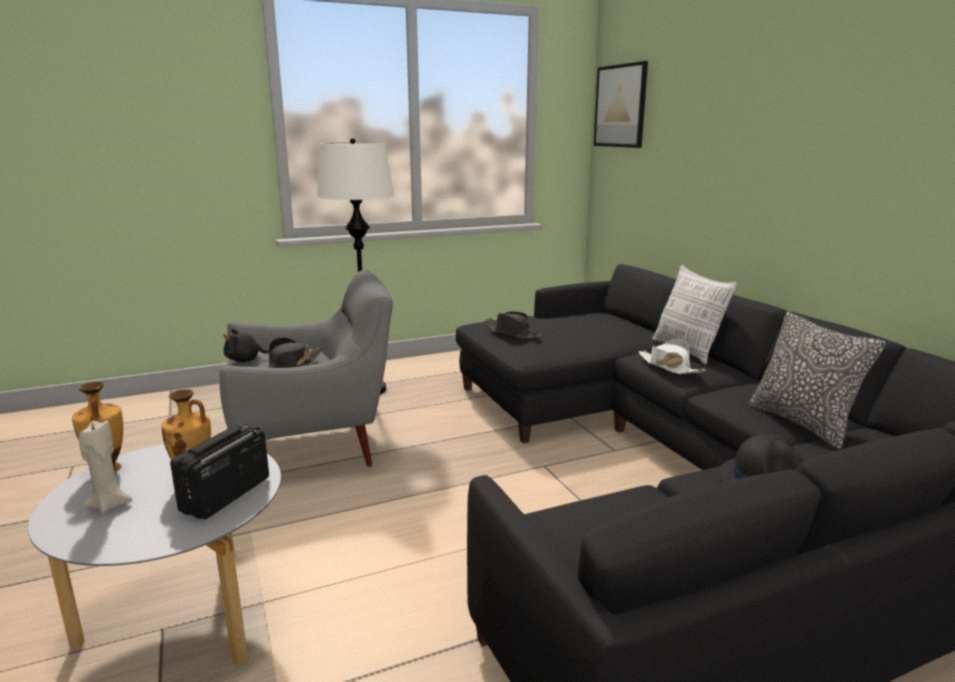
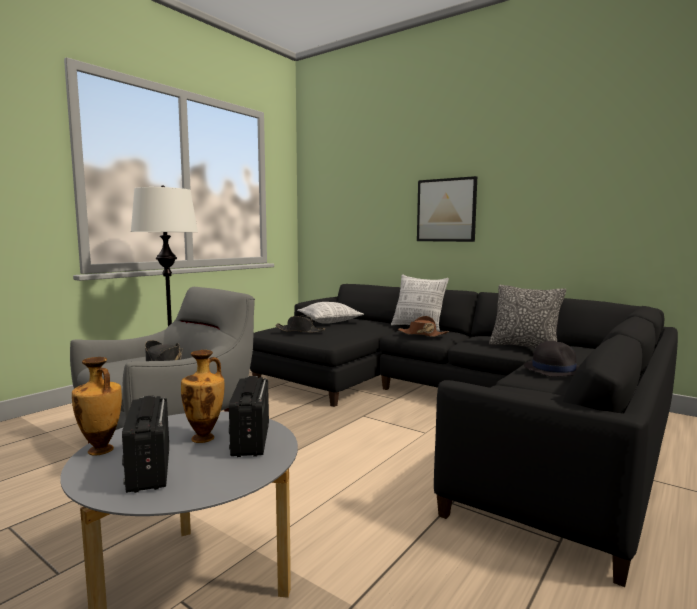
camera: 30 degrees left, 10 degrees down
(109, 505) = (149, 469): beige candle -> radio
(246, 360) = (110, 368): black plush toy -> none
(572, 321) = (330, 321): none -> pillow
(620, 106) = (322, 182): picture -> picture (446, 210)
(669, 366) = (422, 334): white hat -> brown hat

